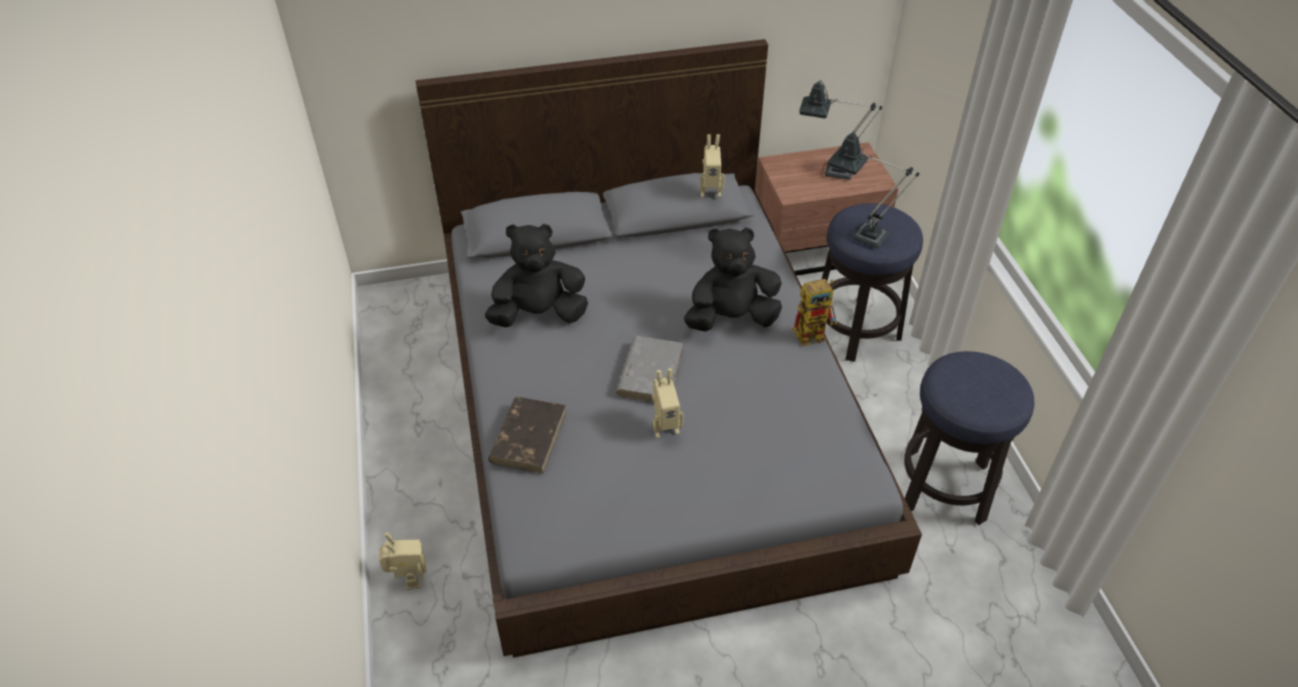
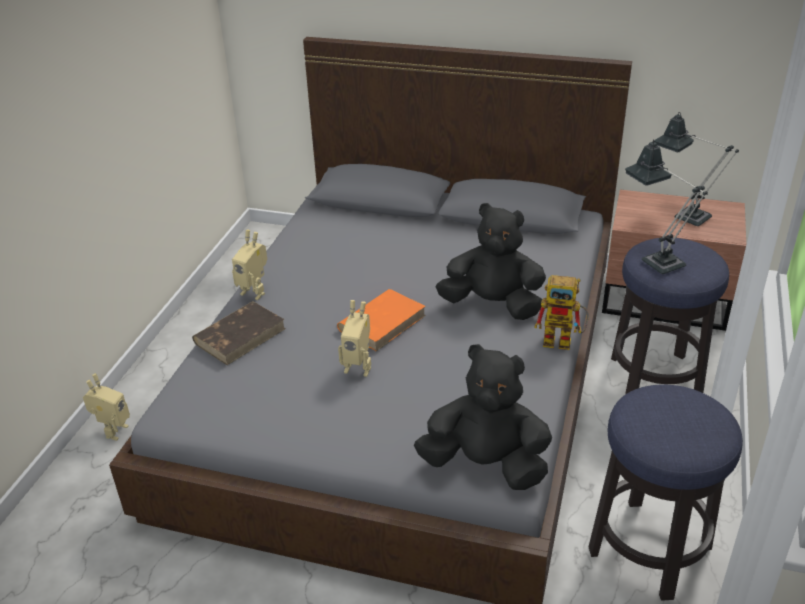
camera: 30 degrees right, 10 degrees down
(539, 314) = (329, 254): black plush toy -> black plush toy (485, 465)
(650, 372) = (382, 322): grey book -> orange book
(710, 191) = (542, 197): toy robot -> toy robot (255, 292)

